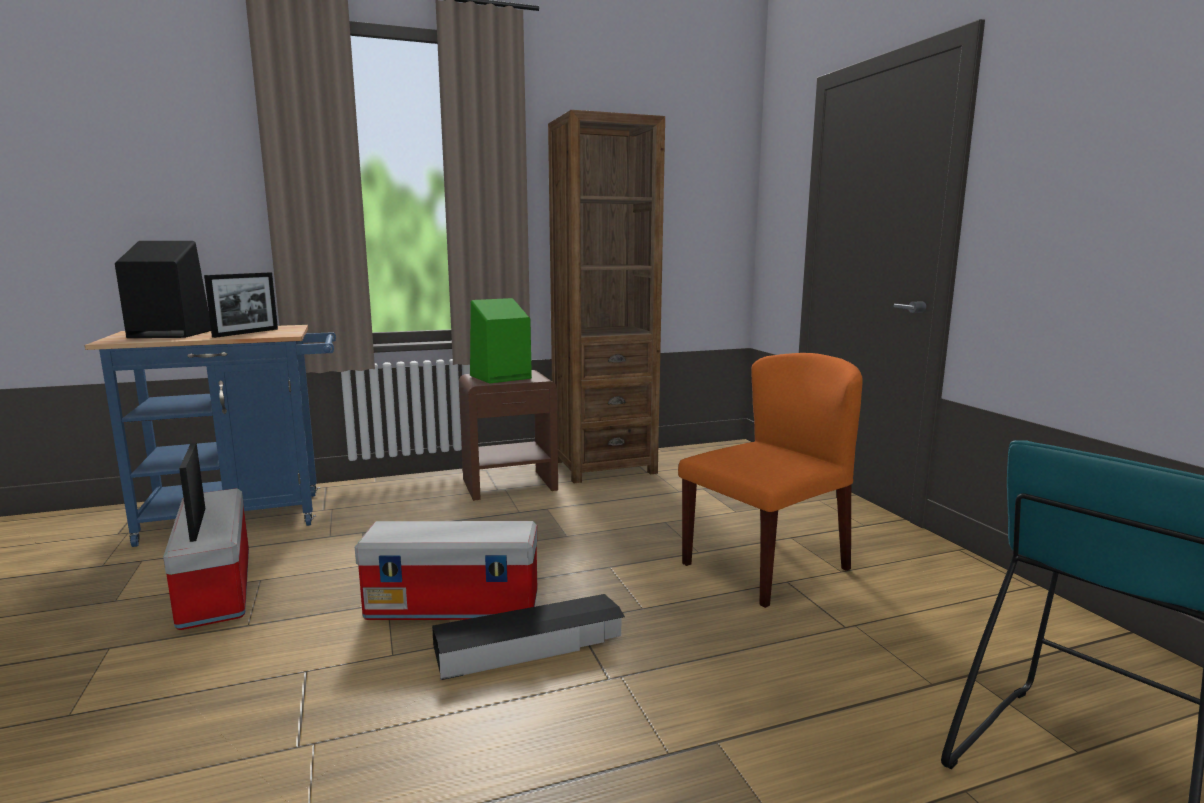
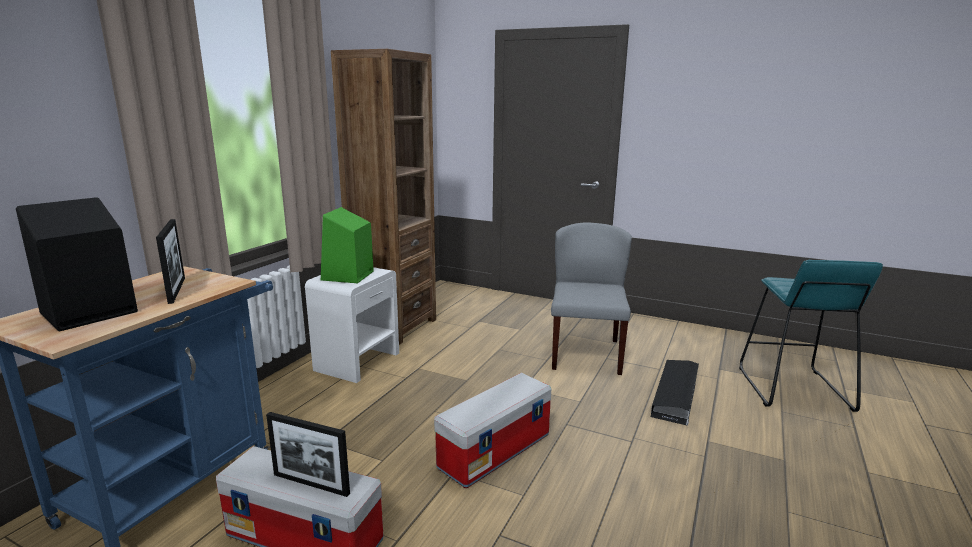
camera: 45 degrees left, 5 degrees up
(510, 484) = (358, 361): brown nightstand -> white nightstand
(530, 644) = (572, 447): black storage box -> black storage box (675, 395)
(765, 565) = (585, 354): orange chair -> grey chair

